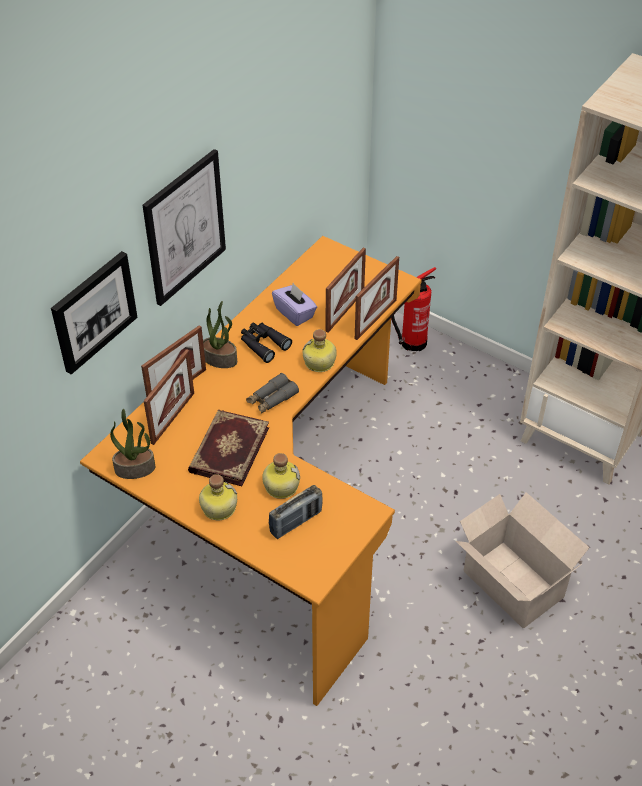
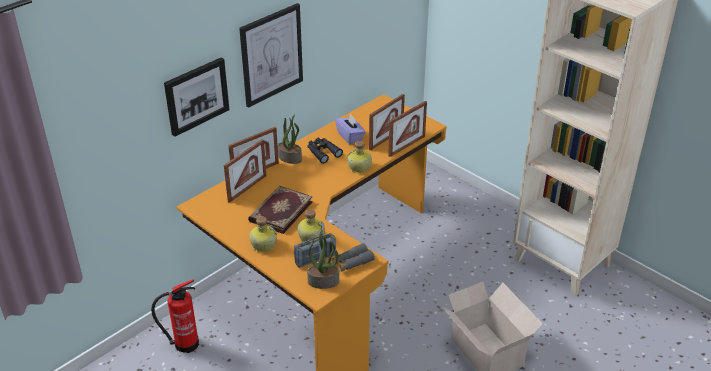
camera: 10 degrees right, 10 degrees down
(135, 468) = (213, 215): potted plant -> potted plant (324, 281)
(272, 399) = (319, 185): grey binoculars -> grey binoculars (352, 262)
(411, 343) = (446, 189): fire extinguisher -> fire extinguisher (184, 344)

